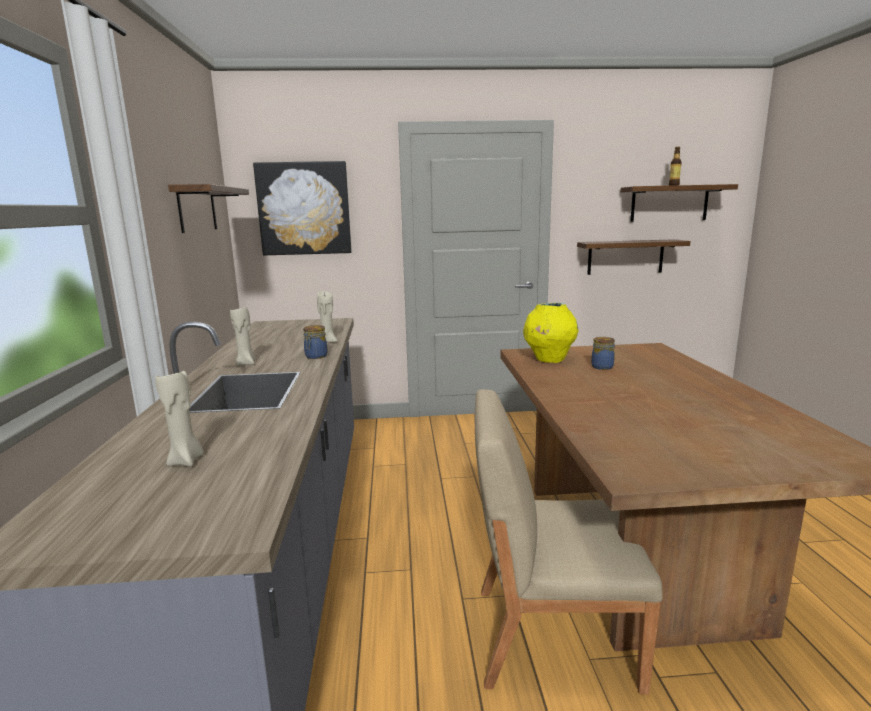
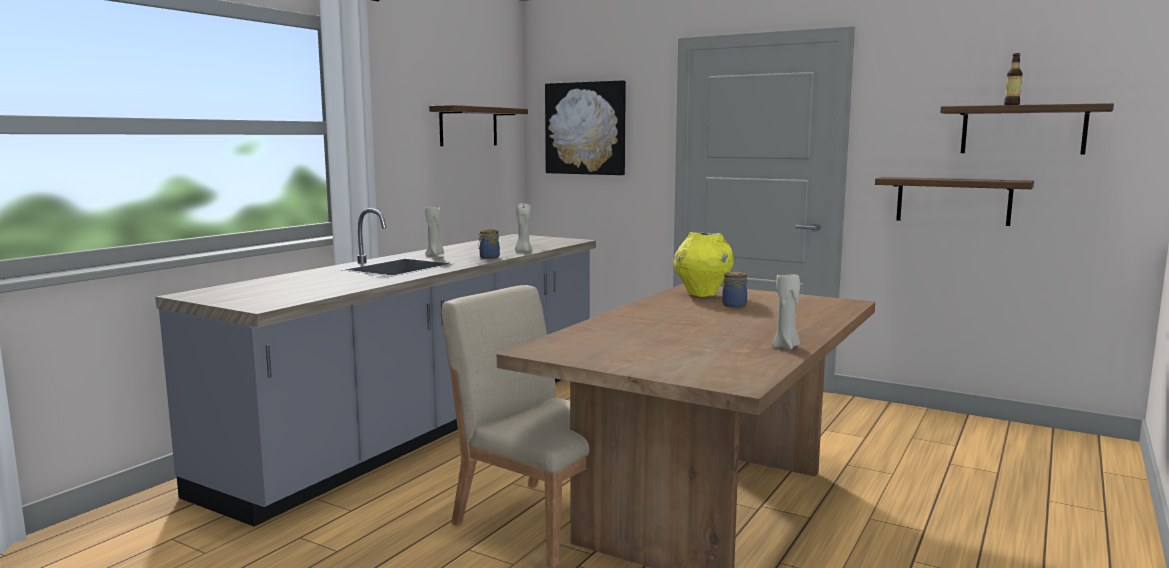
camera: 35 degrees right, 5 degrees down
(186, 461) = (296, 285): beige candle -> beige candle (786, 347)

